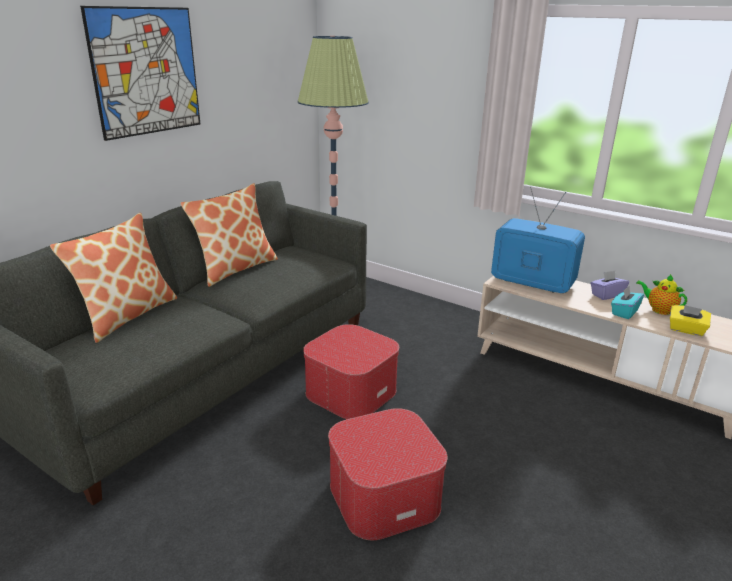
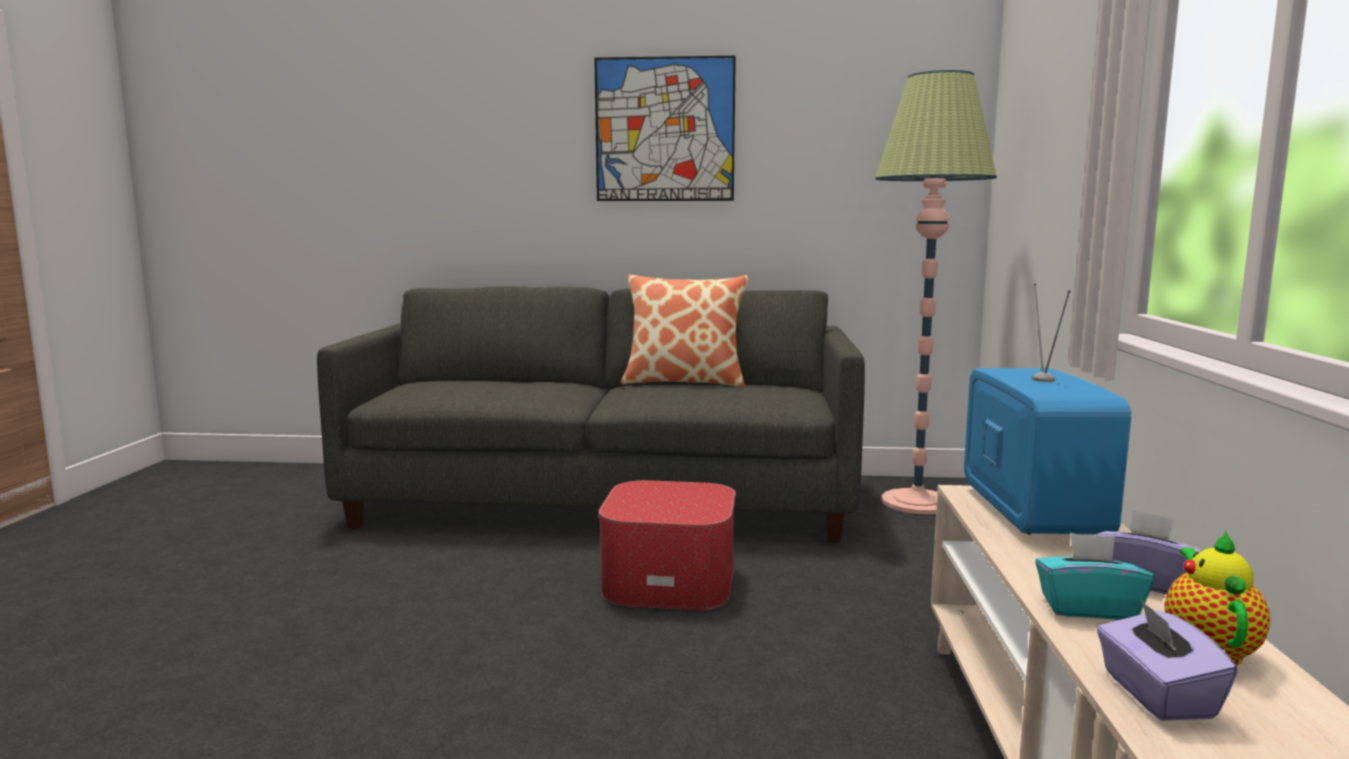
camera: 60 degrees right, 15 degrees down
(127, 315) = (515, 379): pillow -> none
(384, 495) = (460, 660): ottoman -> none
(686, 330) = (1156, 695): yellow tissue box -> purple tissue box

